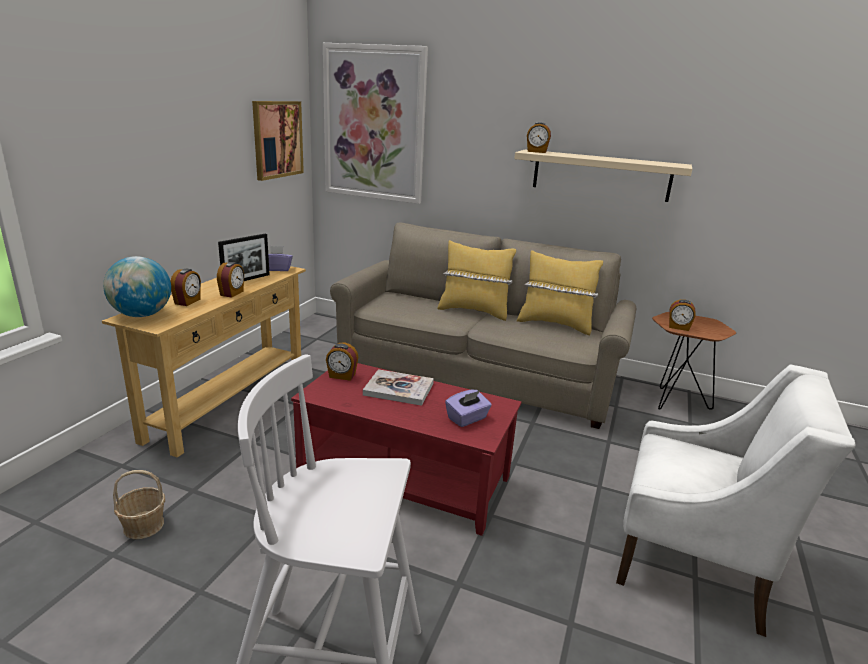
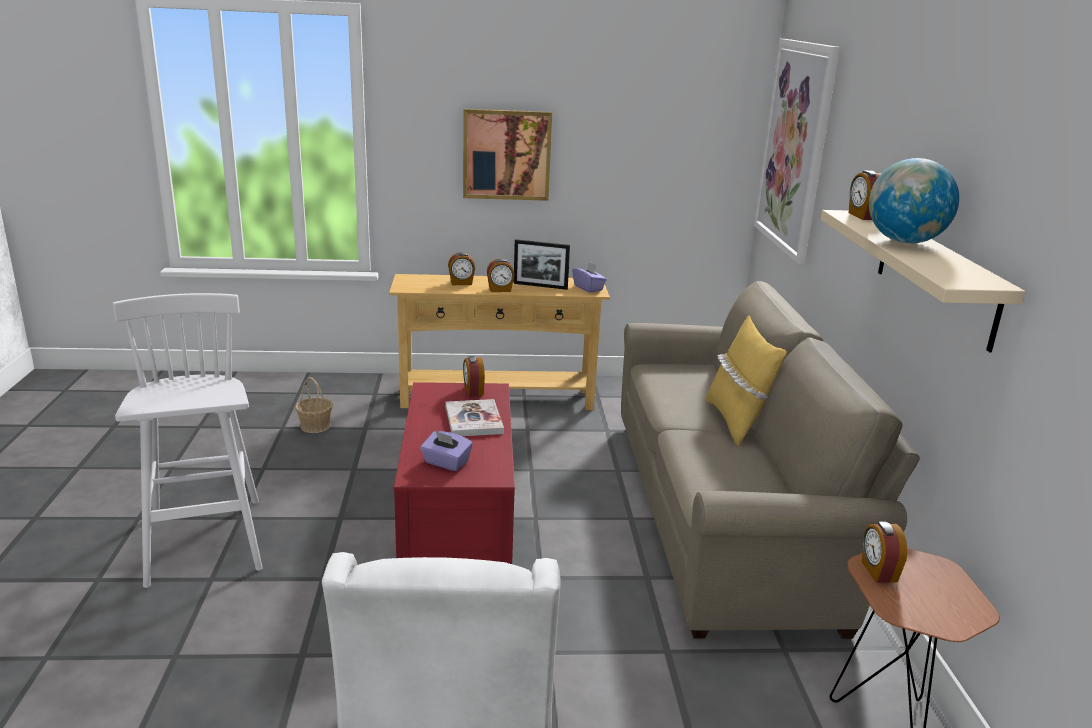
camera: 65 degrees right, 0 degrees up
(142, 315) = (417, 279): globe -> globe (904, 242)
(277, 139) = (691, 151): picture -> picture (506, 155)
(554, 324) = (779, 481): yellow pillow -> none

